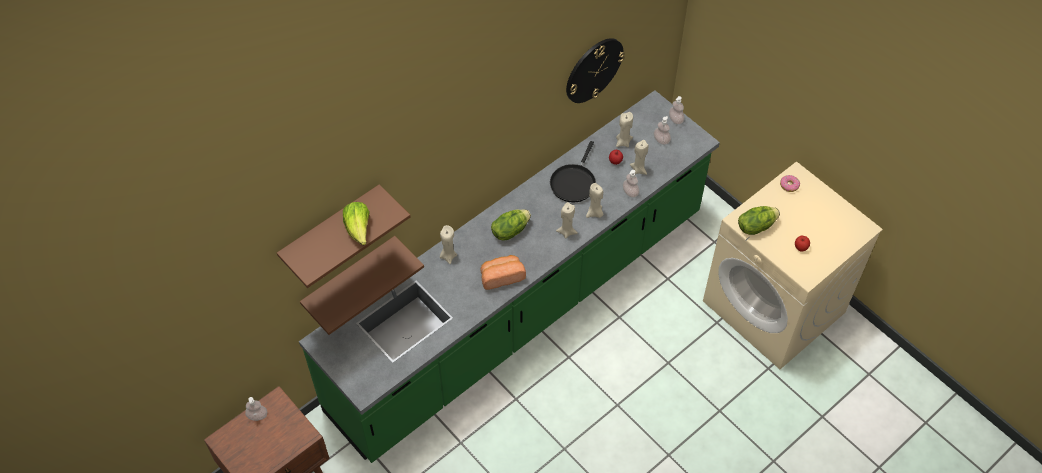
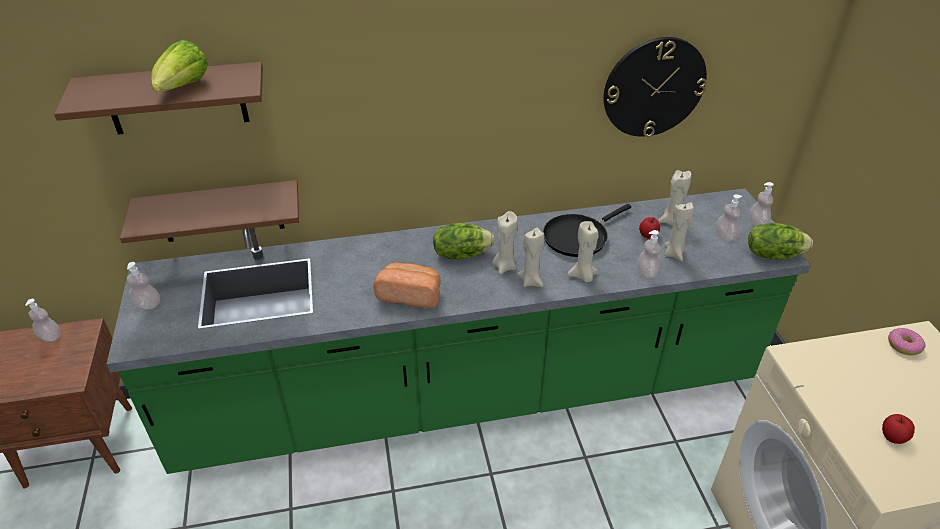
camera: 30 degrees right, 15 degrees down
(344, 363) = (148, 305): none -> soap dispenser
(448, 256) = (367, 250): beige candle -> beige candle (504, 266)
(755, 226) = (820, 376): lettuce -> lettuce (773, 254)

